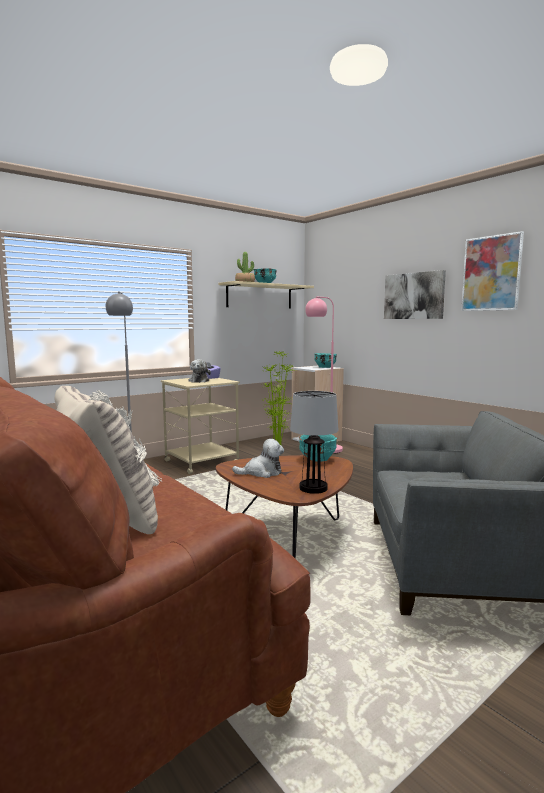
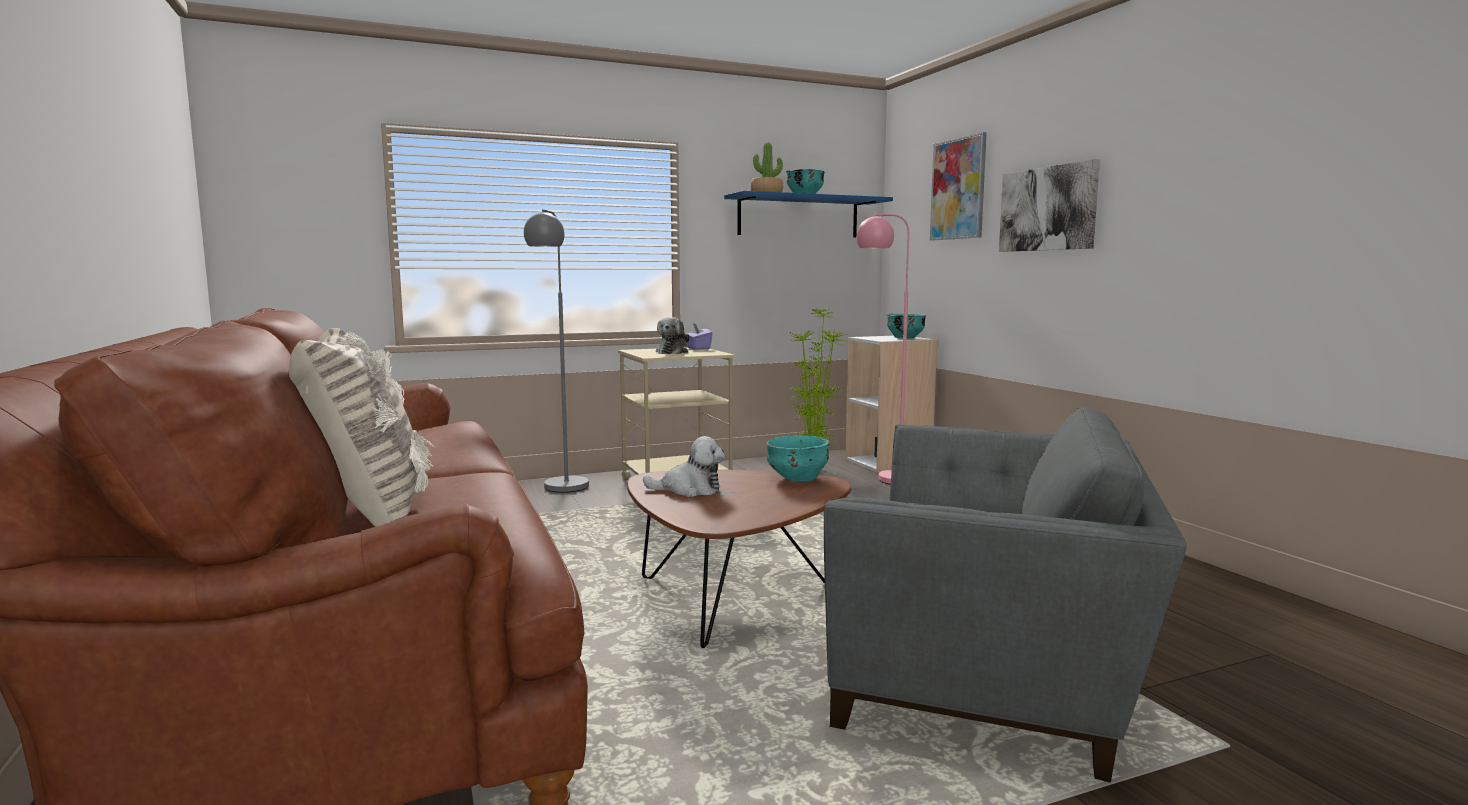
camera: 15 degrees right, 0 degrees up
(259, 296) = (798, 217): beige shelf -> blue shelf
(312, 488) = (745, 516): table lamp -> none
(491, 273) = (1175, 161): picture -> picture (958, 189)

